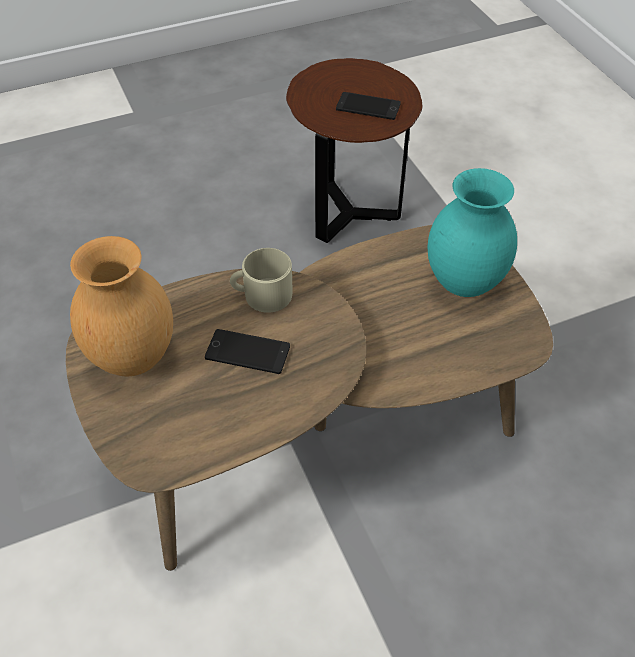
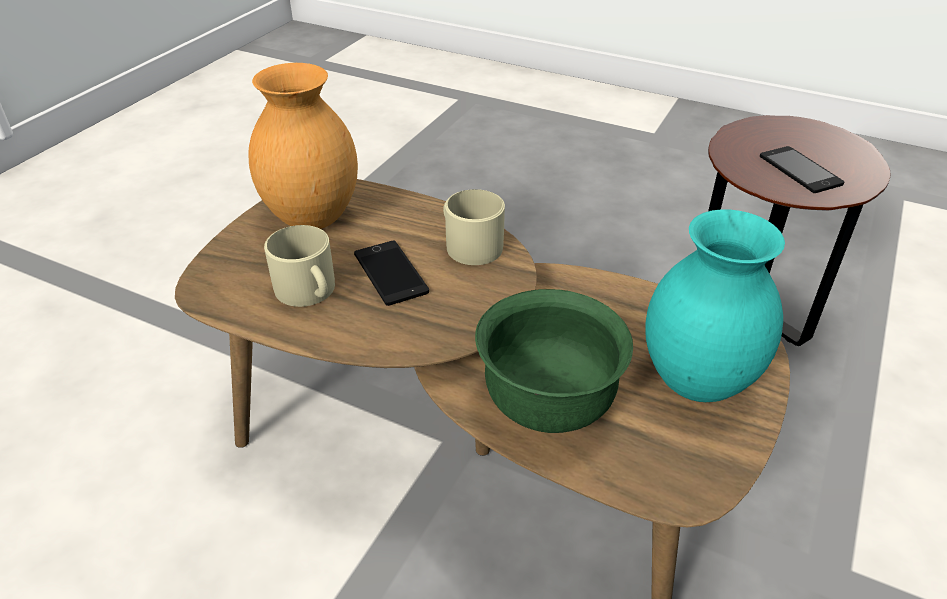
camera: 50 degrees right, 10 degrees down
(219, 406) = (308, 291): none -> beige mug
(420, 356) = (548, 404): none -> green bowl

